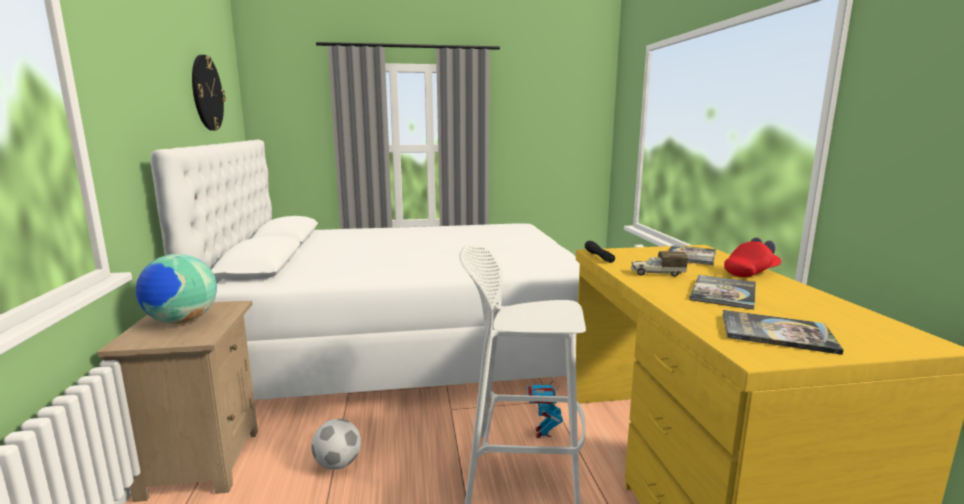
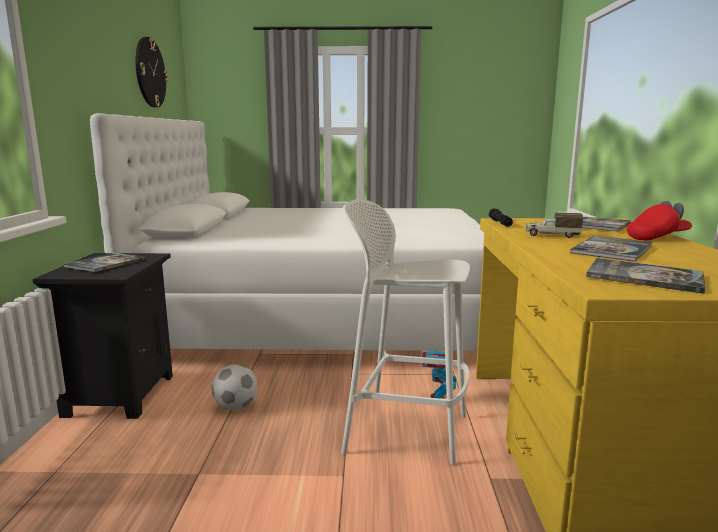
camera: 10 degrees right, 0 degrees up
(181, 321) = (106, 263): globe -> book
(205, 461) = (124, 394): beige nightstand -> black nightstand

